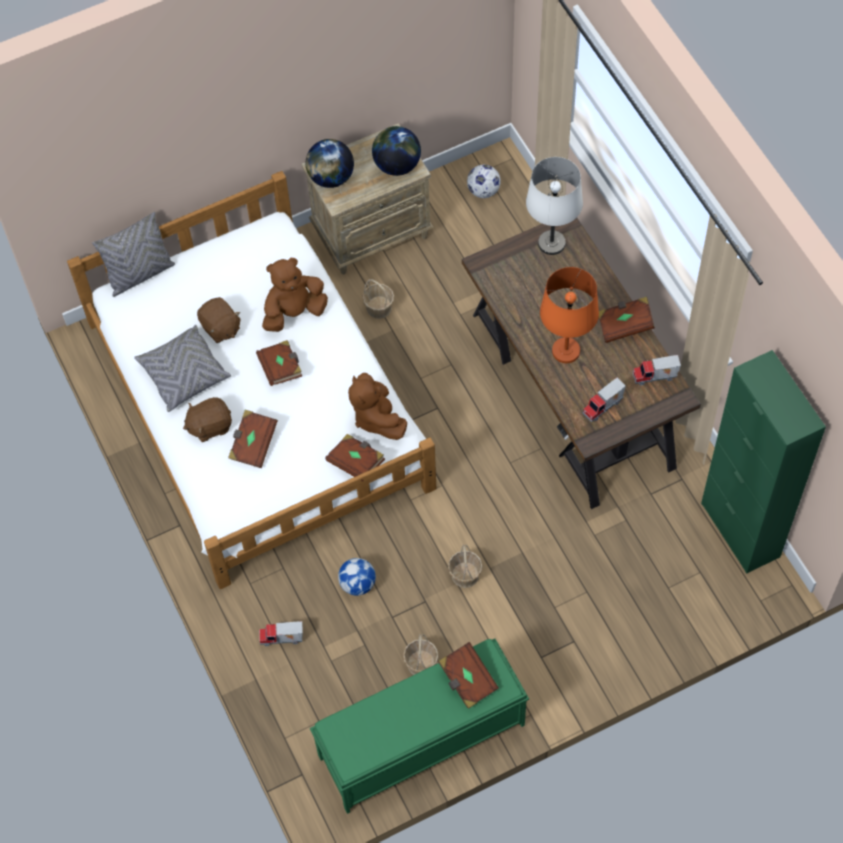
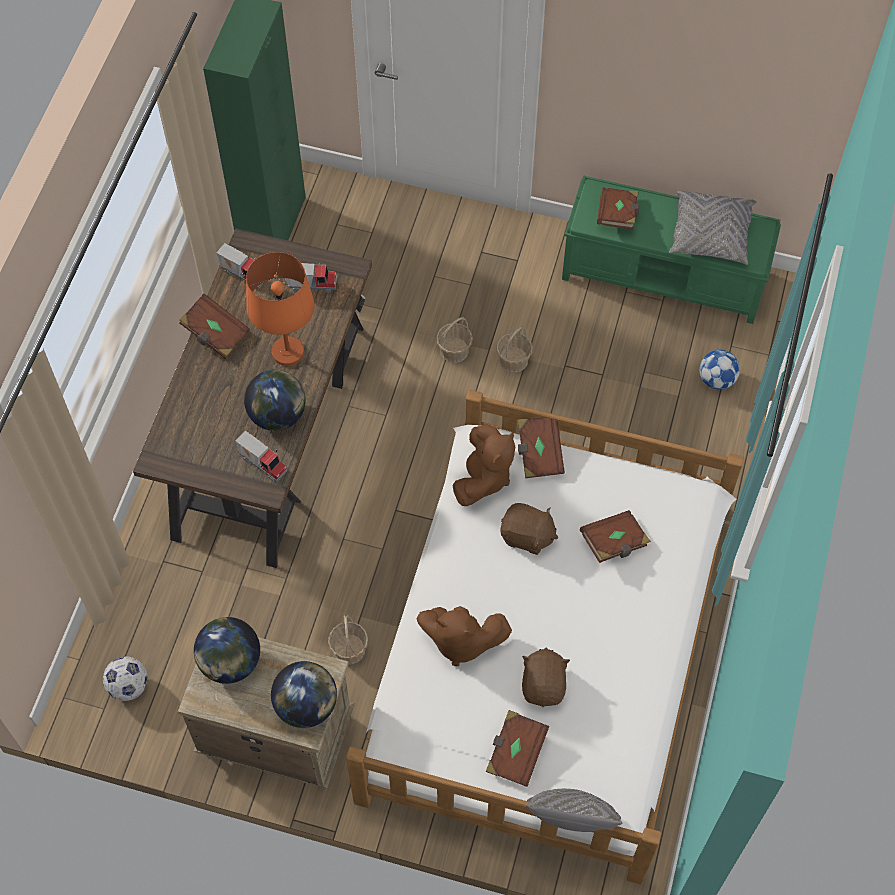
camera: 140 degrees left, 0 degrees up
(184, 374) = (620, 665): grey pillow -> grey pillow (710, 236)
(209, 426) = (639, 592): brown plush toy -> brown plush toy (527, 536)
(281, 368) = (524, 594): brown book -> brown book (515, 752)
(282, 639) = (707, 427): toy truck -> toy truck (263, 463)
(357, 584) = (606, 420): football -> football (716, 379)
(421, 664) = (613, 325): basket -> basket (454, 350)
(526, 309) = (278, 415): none -> globe
(552, 243) = (187, 454): white table lamp -> none

